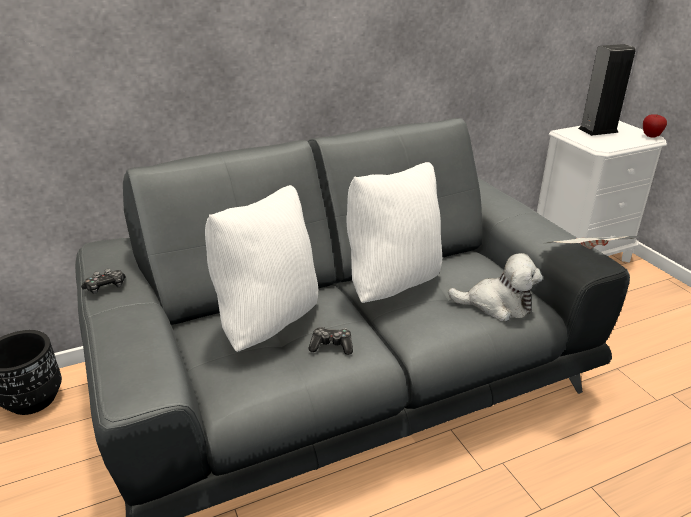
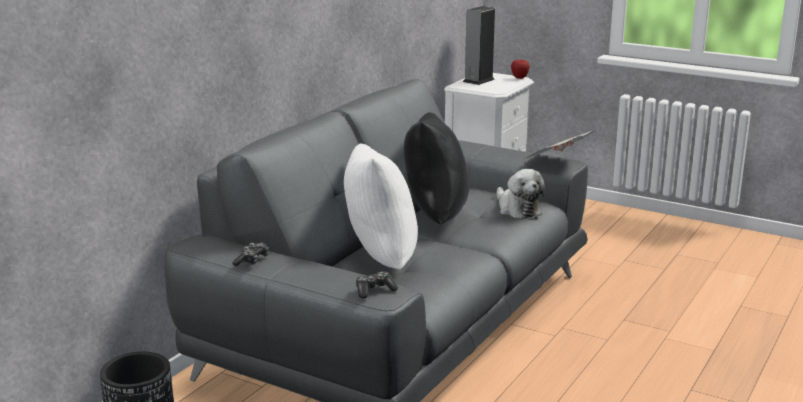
camera: 35 degrees left, 10 degrees down
(331, 346) = (444, 257): game controller -> game controller (374, 290)
(392, 284) = (433, 217): white pillow -> black pillow
(497, 305) = (517, 209): plush toy -> plush toy turned 90 degrees clockwise

